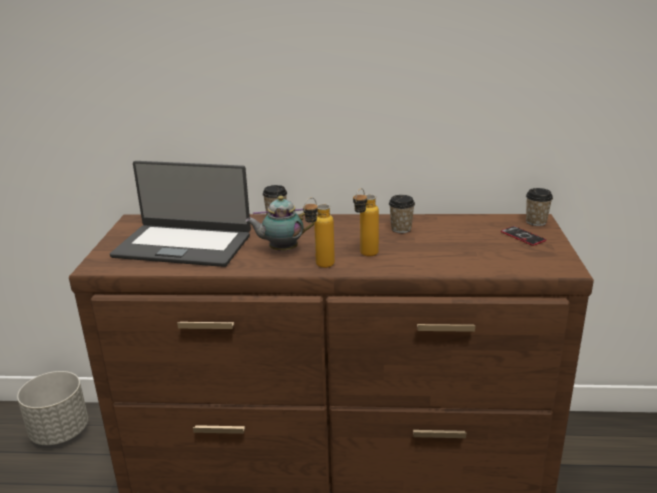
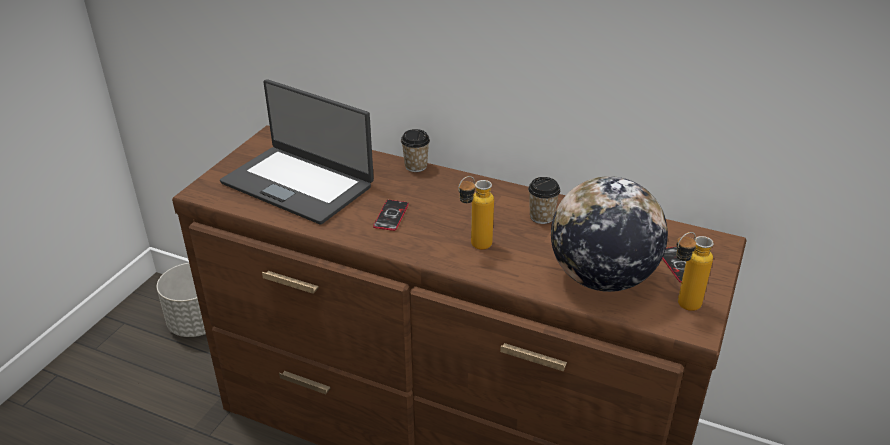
camera: 20 degrees right, 10 degrees up
(281, 250) = (391, 216): teapot -> phone
(319, 267) = (415, 250): bottle -> bottle (681, 307)
(476, 254) = (601, 278): none -> globe
(536, 222) = (714, 246): cup -> none

